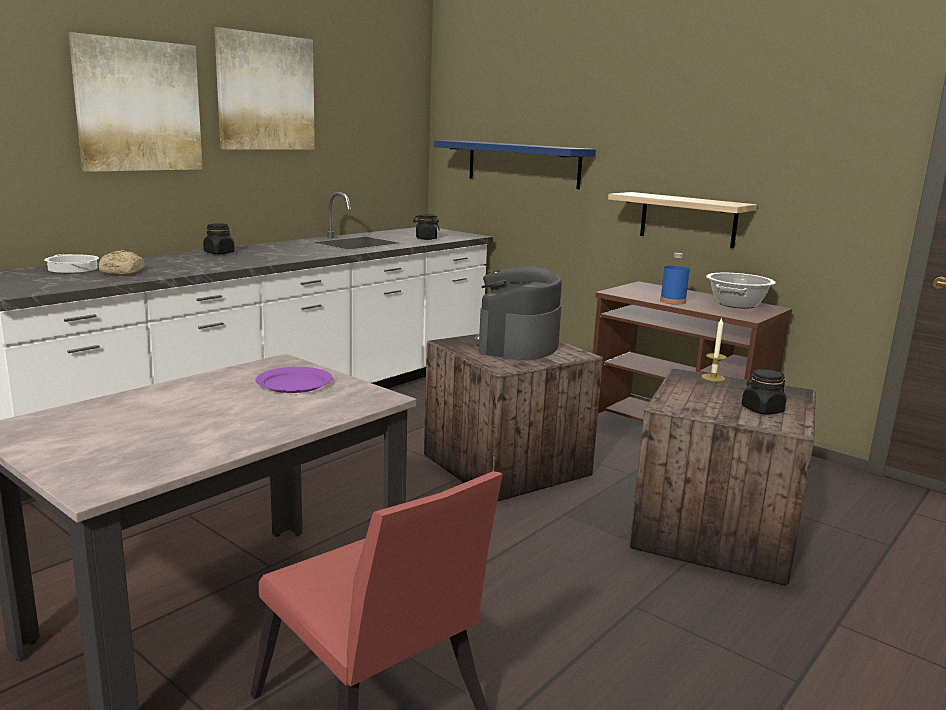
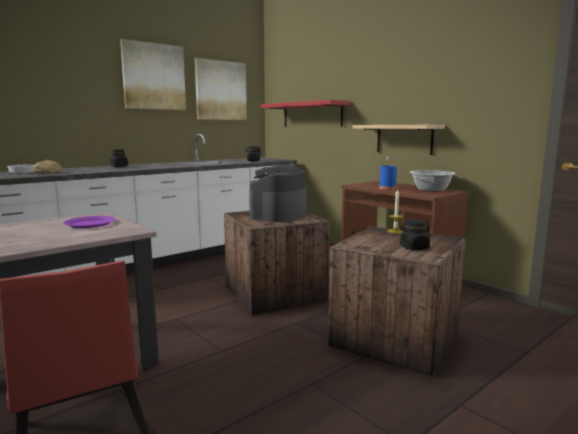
camera: 10 degrees right, 5 degrees down
(138, 106) = (72, 82): picture -> picture (221, 90)
(523, 164) = (312, 114): blue shelf -> red shelf

